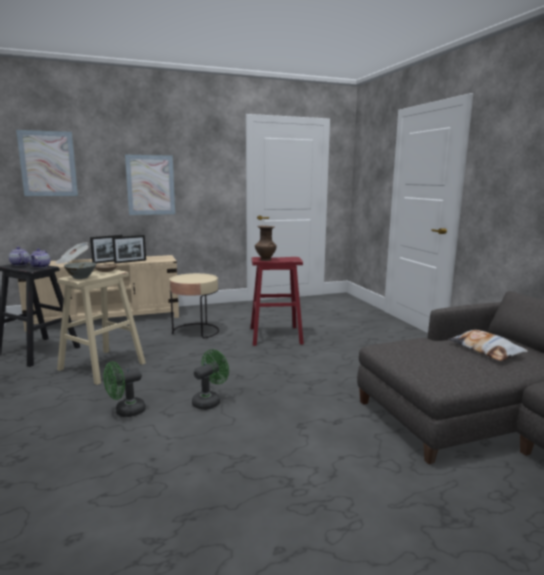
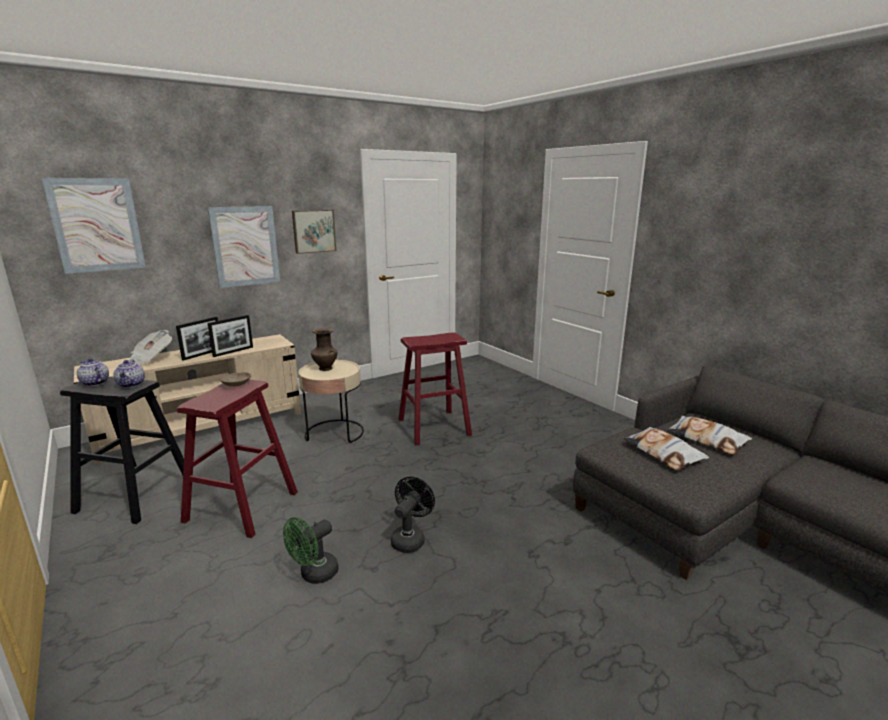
camera: 15 degrees left, 5 degrees up
(81, 278) = (212, 401): grey bowl -> none
(102, 366) = (241, 507): beige stool -> red stool
(204, 176) = (313, 231): none -> picture
(209, 401) = (410, 538): green fan -> black fan
(265, 259) = (421, 341): brown vase -> brown vase (325, 368)
(434, 354) = (663, 453): none -> pillow

